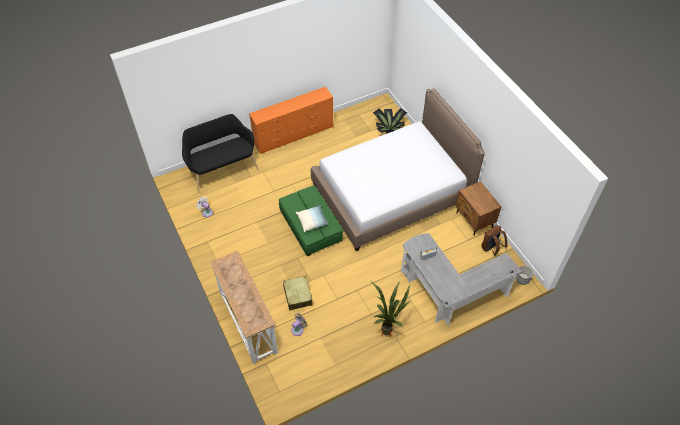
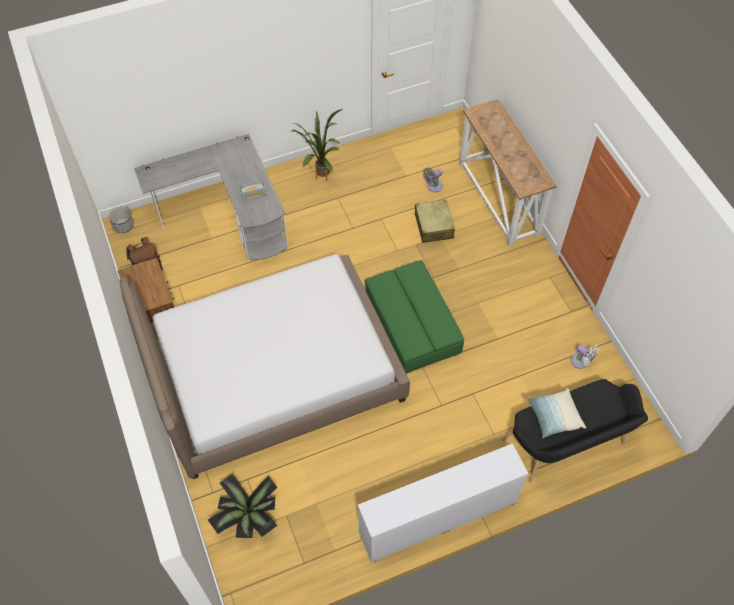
camera: 175 degrees left, 5 degrees up
(294, 135) = (437, 517): orange dresser -> white dresser
(312, 221) = (410, 293): pillow -> pillow (554, 417)

